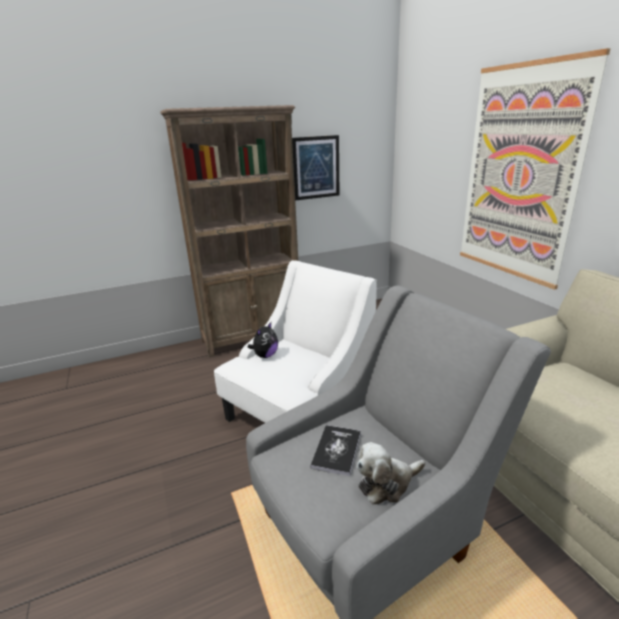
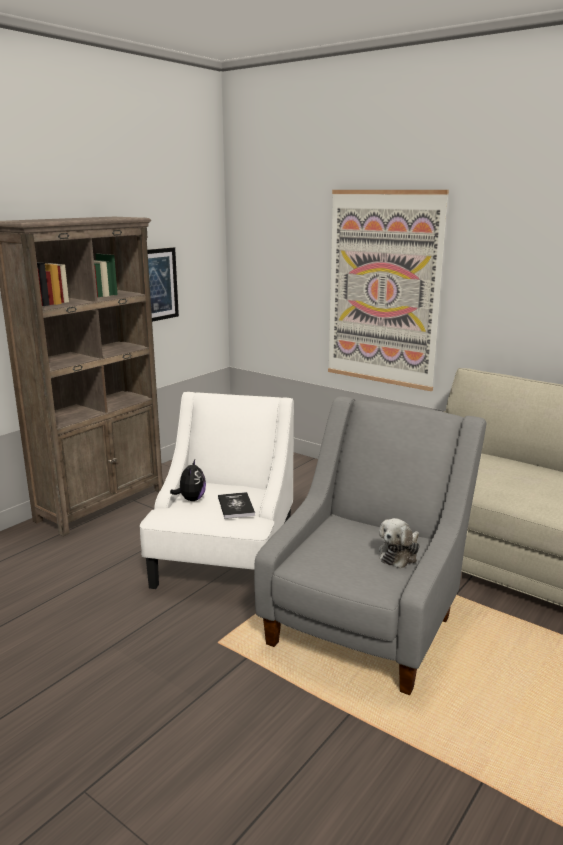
camera: 30 degrees left, 5 degrees down
(336, 450) = (343, 546): book -> book (236, 506)

